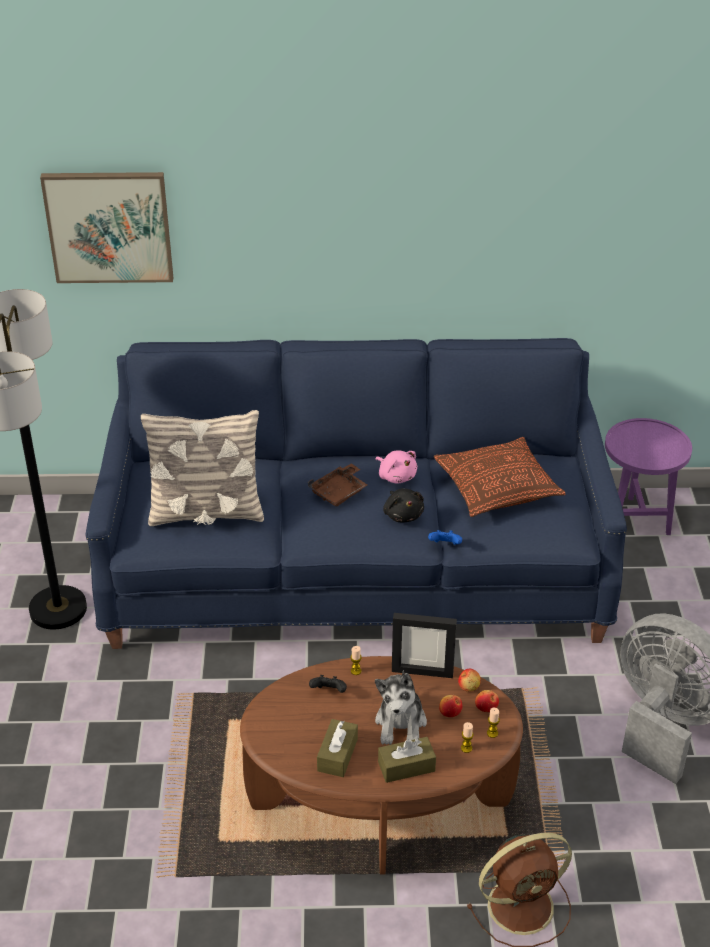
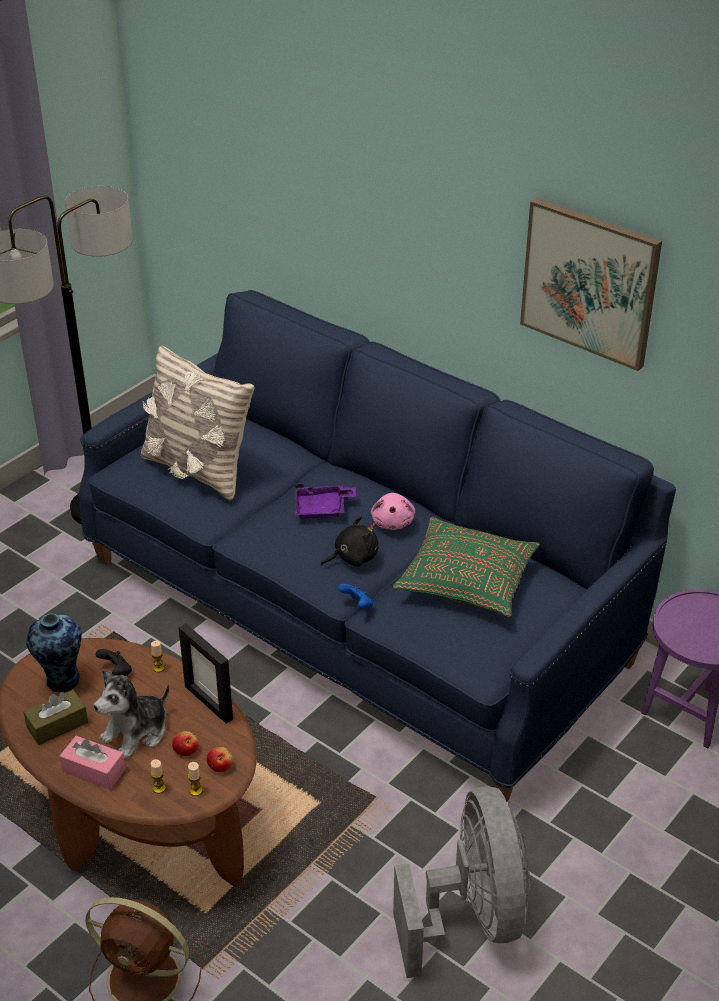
camera: 40 degrees right, 0 degrees up
(109, 226) = (251, 164): picture -> picture (590, 282)
(297, 724) = (61, 681): none -> vase
(339, 492) = (322, 509): brown tray -> purple tray
(403, 514) = (353, 557): black plush toy -> black plush toy turned 135 degrees counterclockwise
(406, 767) = (94, 770): brown tissue box -> pink tissue box
(469, 686) = (229, 739): apple -> none
(497, 489) = (467, 581): brown pillow -> green pillow

